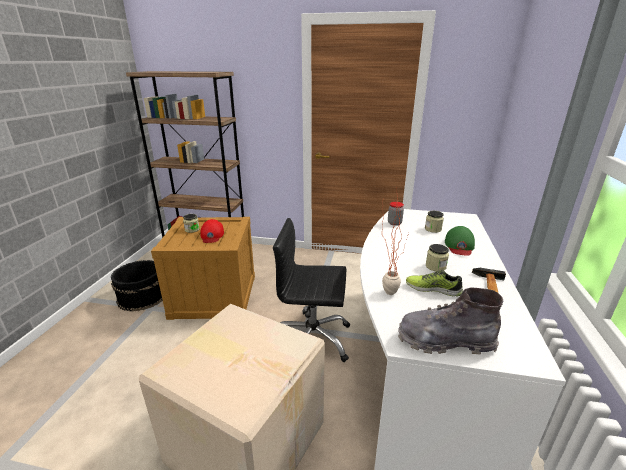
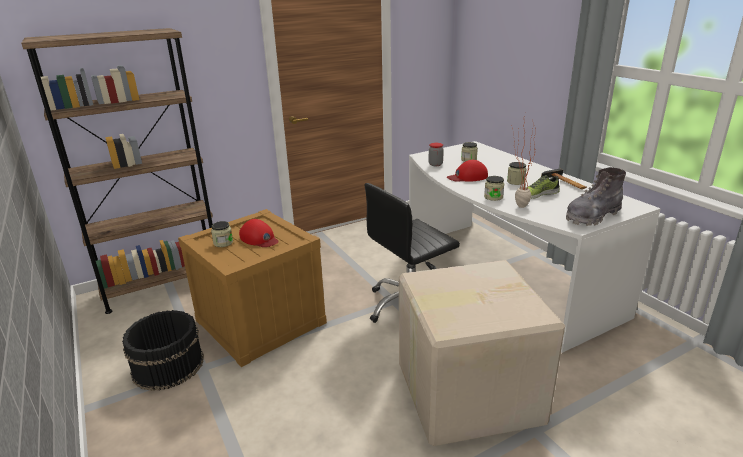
camera: 40 degrees left, 0 degrees up
(382, 272) = (493, 197): none -> jar
(399, 244) = (468, 177): none -> red cap
(459, 245) = (504, 164): green cap -> none

